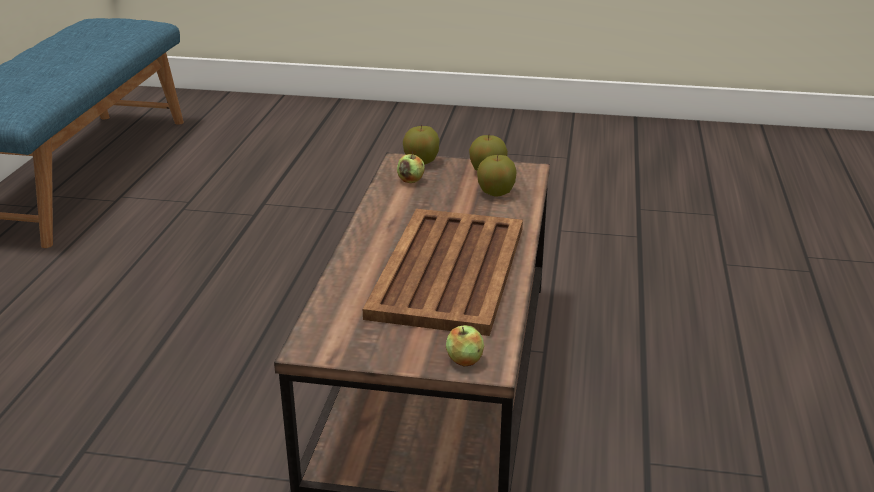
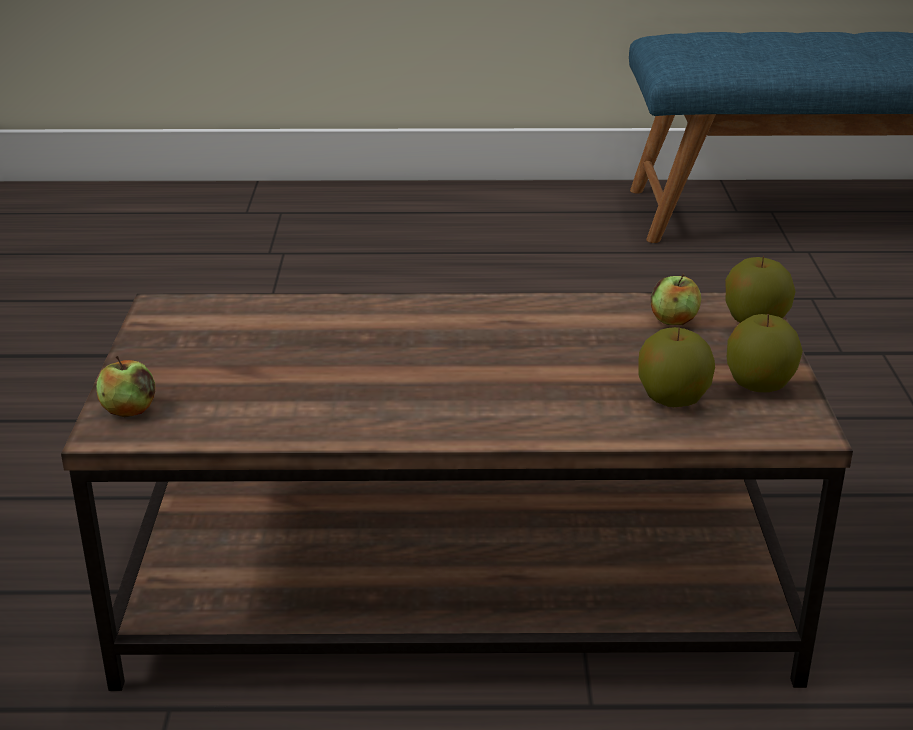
camera: 80 degrees right, 0 degrees up
(448, 272) = (371, 378): brown tray -> none

